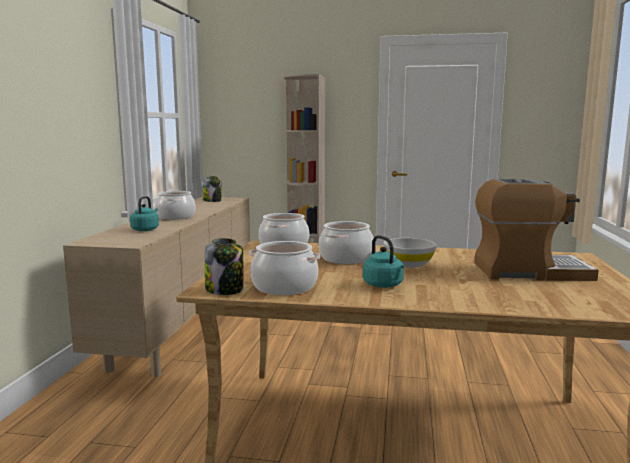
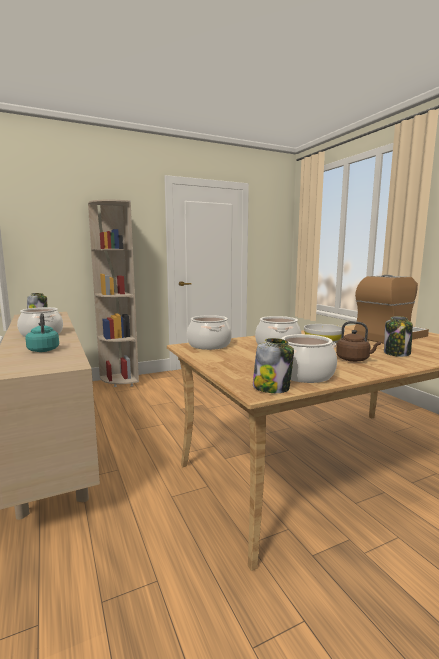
camera: 35 degrees left, 0 degrees up
(384, 285) = (354, 359): turquoise kettle -> brown kettle
(463, 290) = (397, 353): none -> jar

